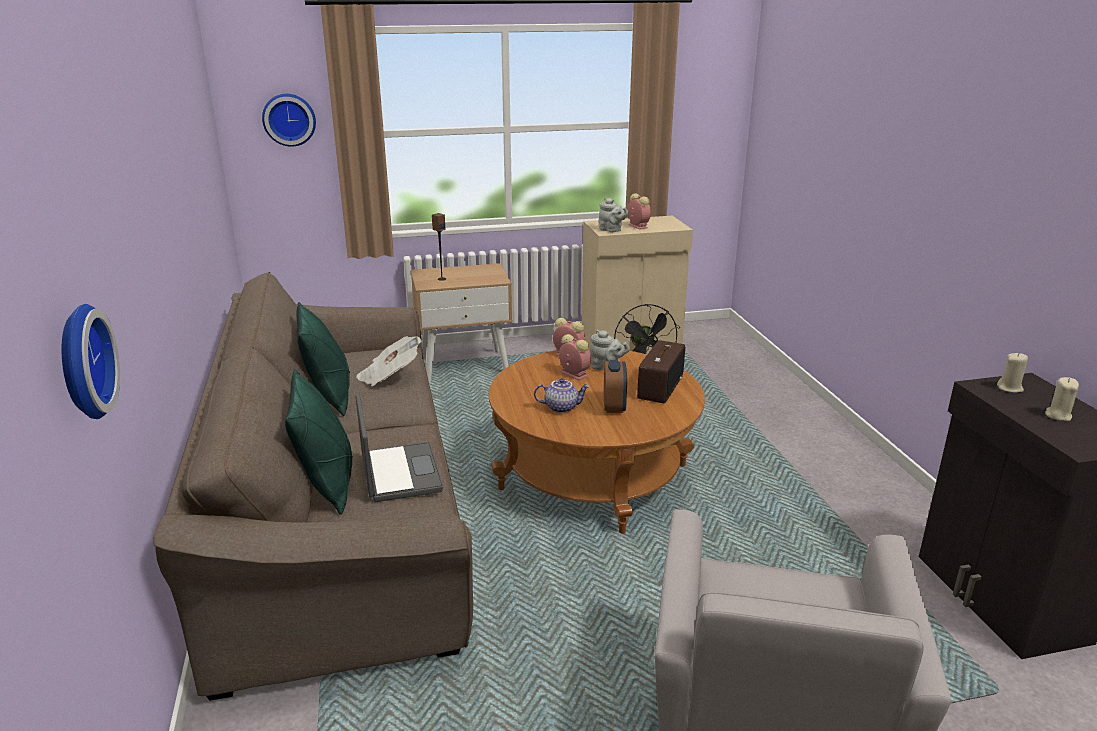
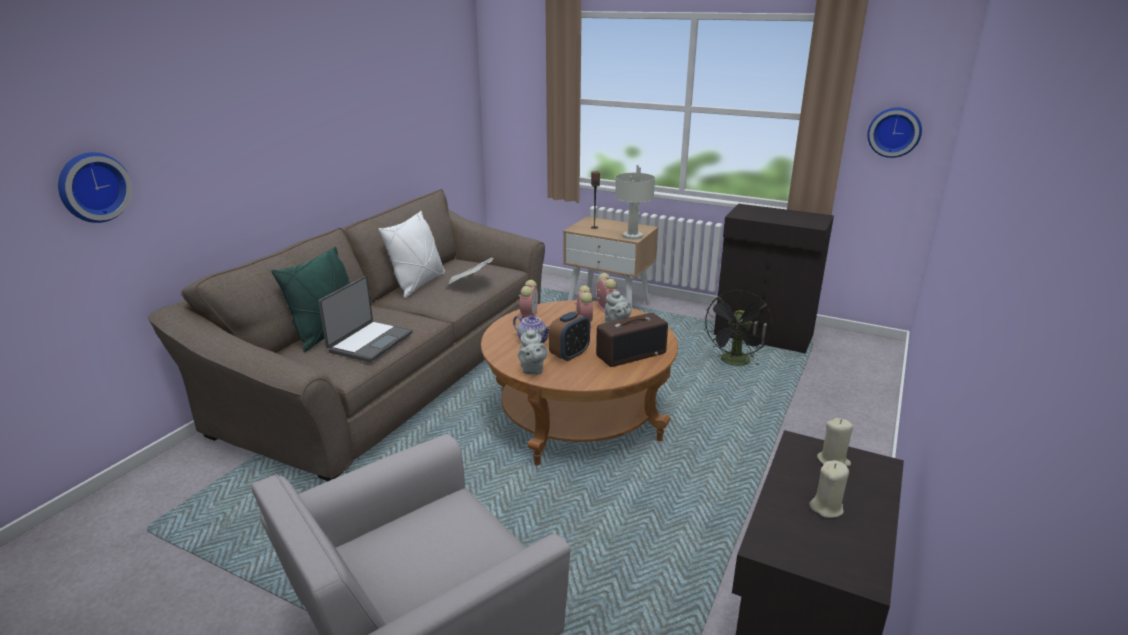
camera: 40 degrees right, 0 degrees up
(289, 119) = (524, 83): wall clock -> wall clock (894, 132)
(329, 396) = (418, 284): green pillow -> white pillow
(494, 278) = (631, 236): none -> grey table lamp
(611, 230) = (745, 215): grey teapot -> grey teapot (532, 370)
(632, 347) = (763, 335): beige cabinet -> black cabinet
(637, 226) = (777, 217): alarm clock -> alarm clock (528, 315)

